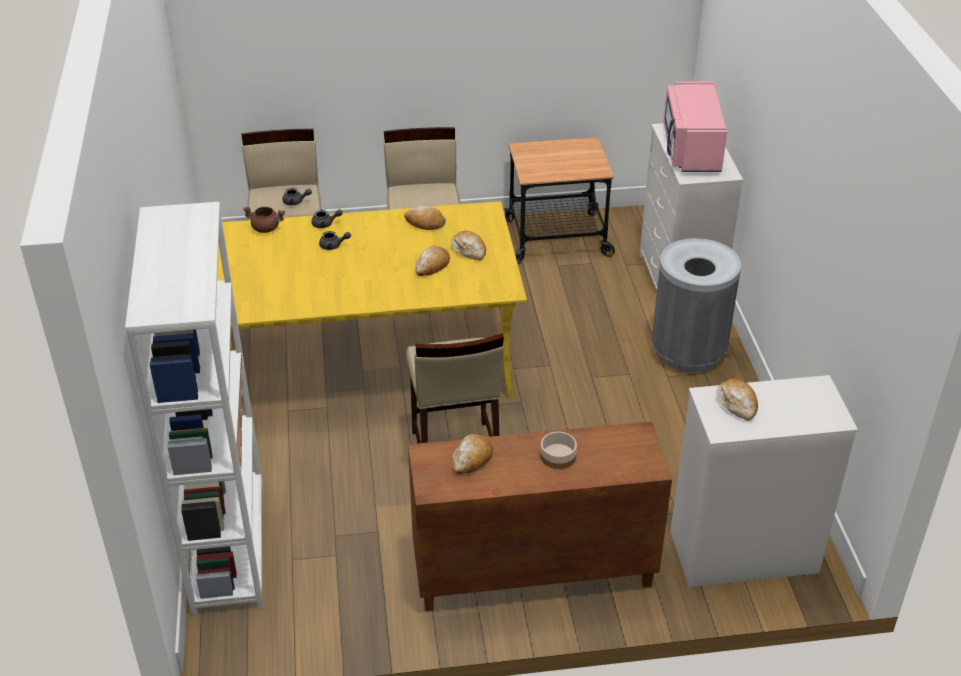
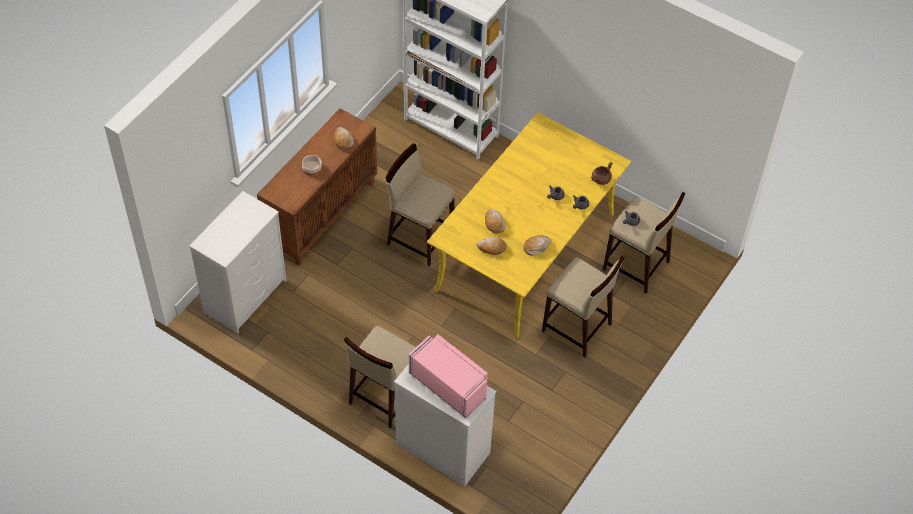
camera: 130 degrees right, 15 degrees up
(556, 237) = (552, 424): cart -> none
(688, 352) = (383, 396): grey trash can -> beige stool
(737, 403) = (250, 219): bread -> none

